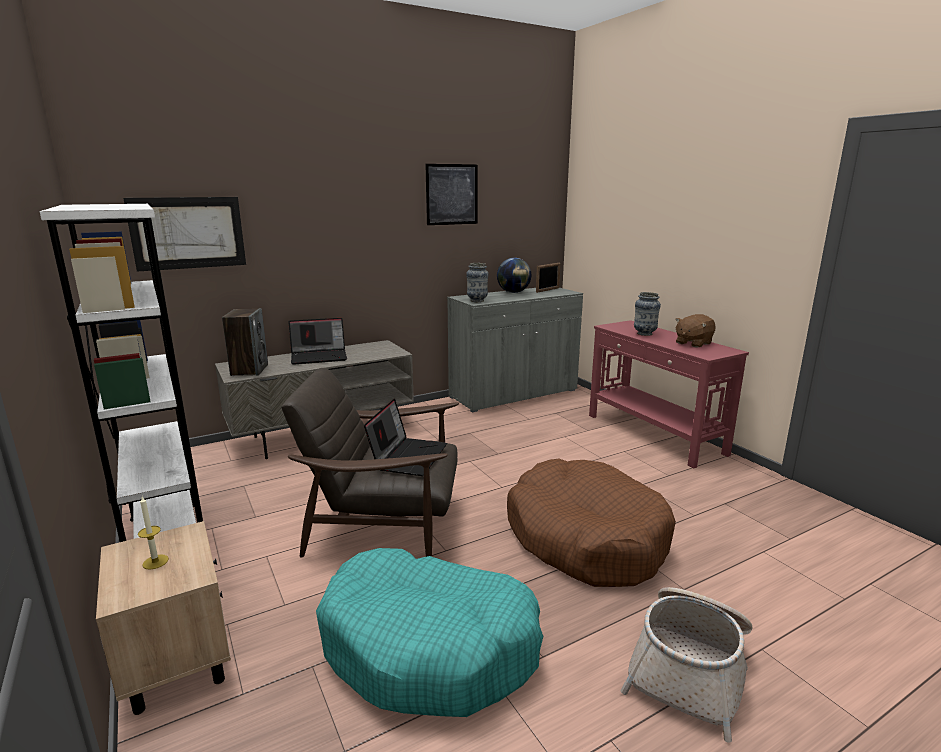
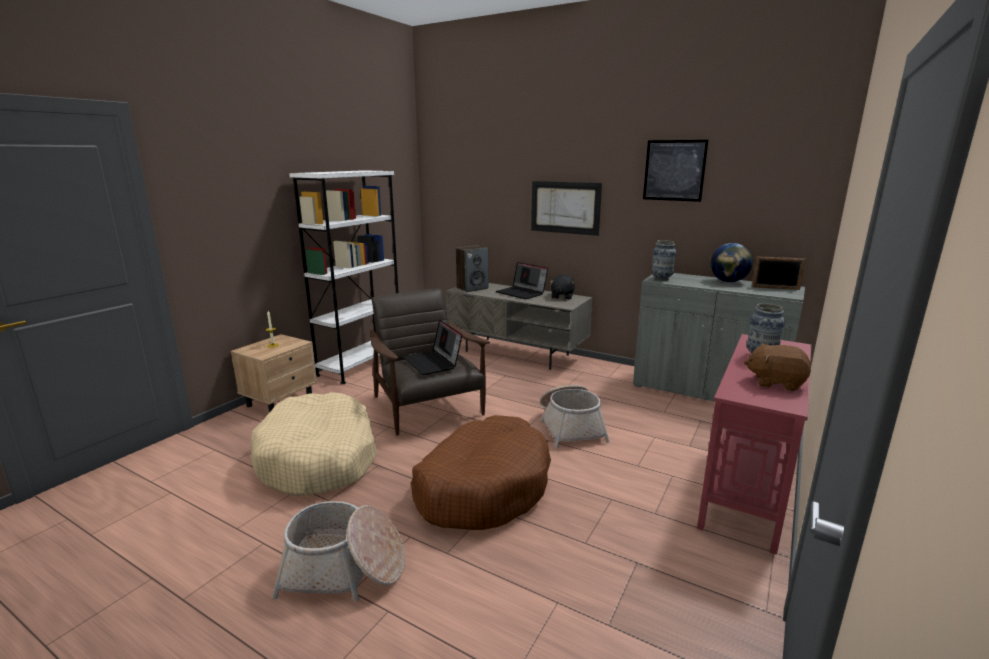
camera: 60 degrees right, 0 degrees up
(188, 233) = (469, 191): picture -> picture (565, 207)
(366, 347) = (562, 297): none -> black plush toy
(408, 456) = (433, 363): laptop -> laptop turned 75 degrees clockwise
(430, 646) = (319, 459): turquoise dog bed -> beige dog bed
(515, 461) = (570, 427): none -> basket

